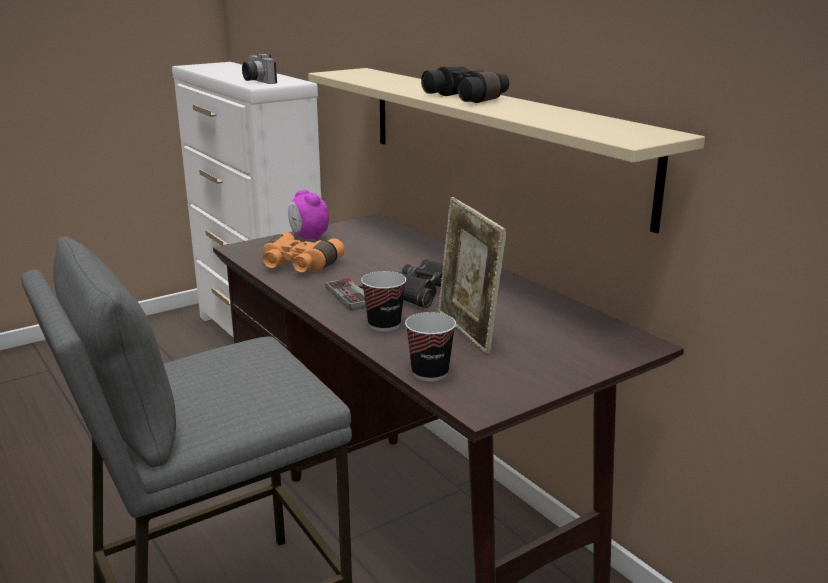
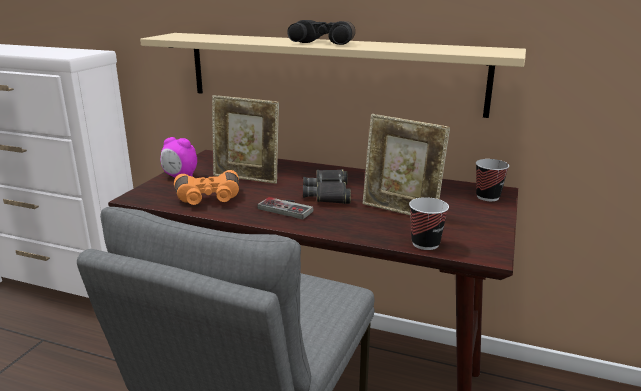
camera: 35 degrees left, 0 degrees up
(256, 81) = (56, 53): camera -> none
(368, 254) = (246, 178): none -> picture frame
(384, 325) = (342, 222): cup -> cup (487, 197)

